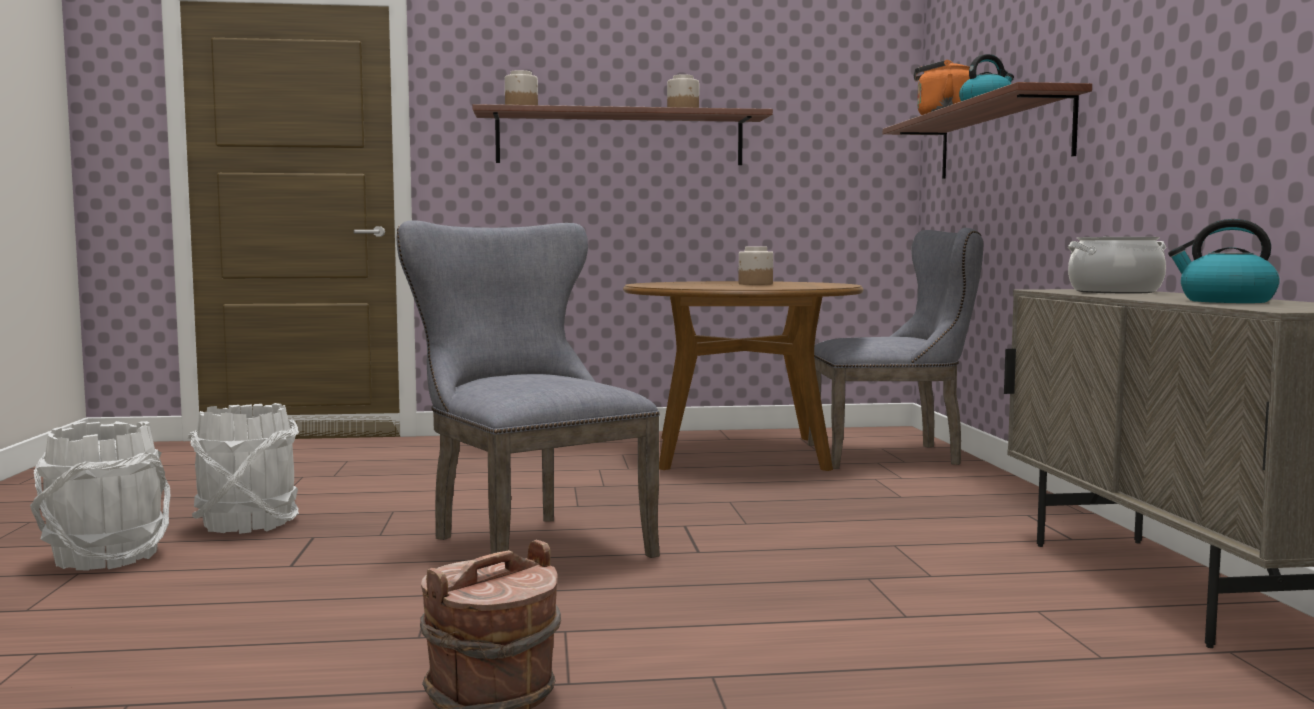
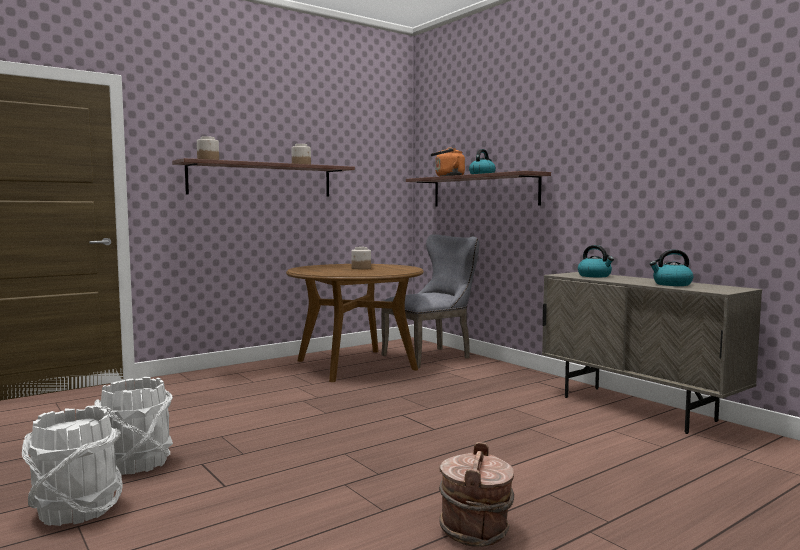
camera: 30 degrees left, 0 degrees up
(527, 544) = (341, 442): grey chair -> none
(1114, 292) = (595, 276): cooking pot -> kettle

